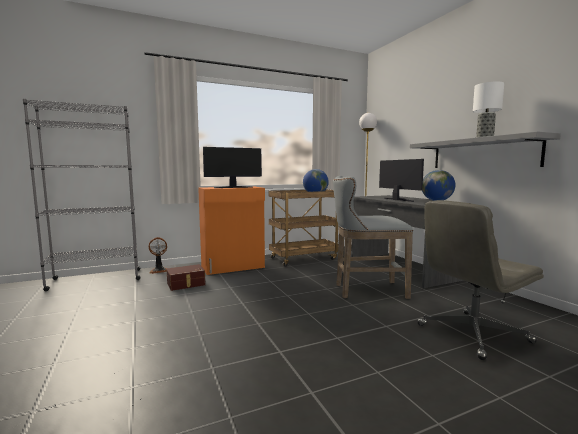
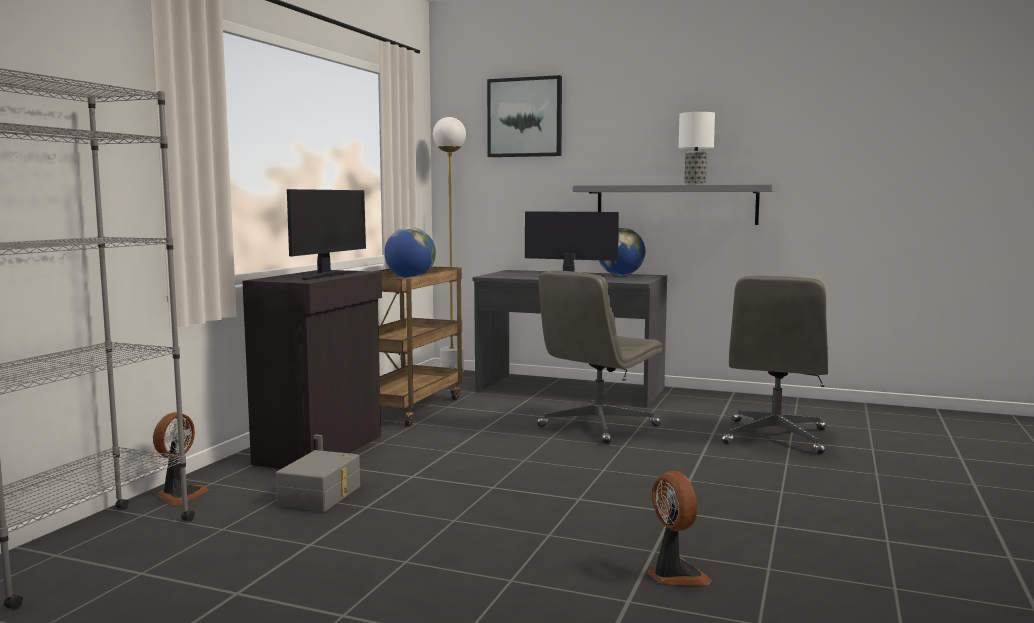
camera: 45 degrees left, 0 degrees up
(183, 387) = (675, 575): none -> fan
(186, 284) = (322, 495): brown storage box -> grey storage box
(233, 267) = (322, 449): orange cabinet -> black cabinet
(366, 290) = (598, 427): grey stool -> grey office chair
(403, 107) = (525, 117): none -> picture

